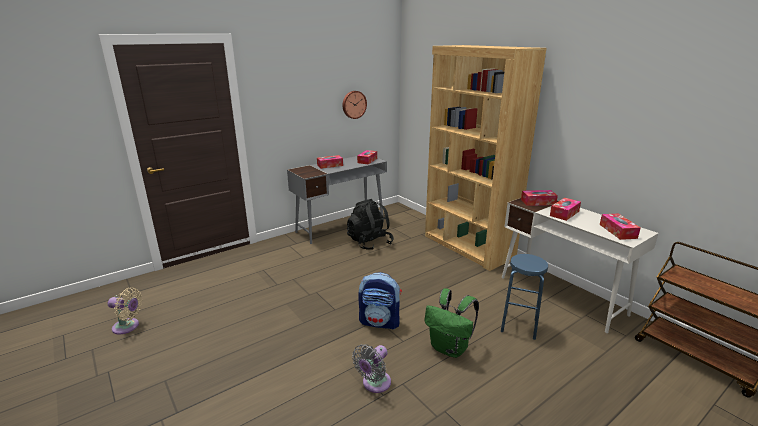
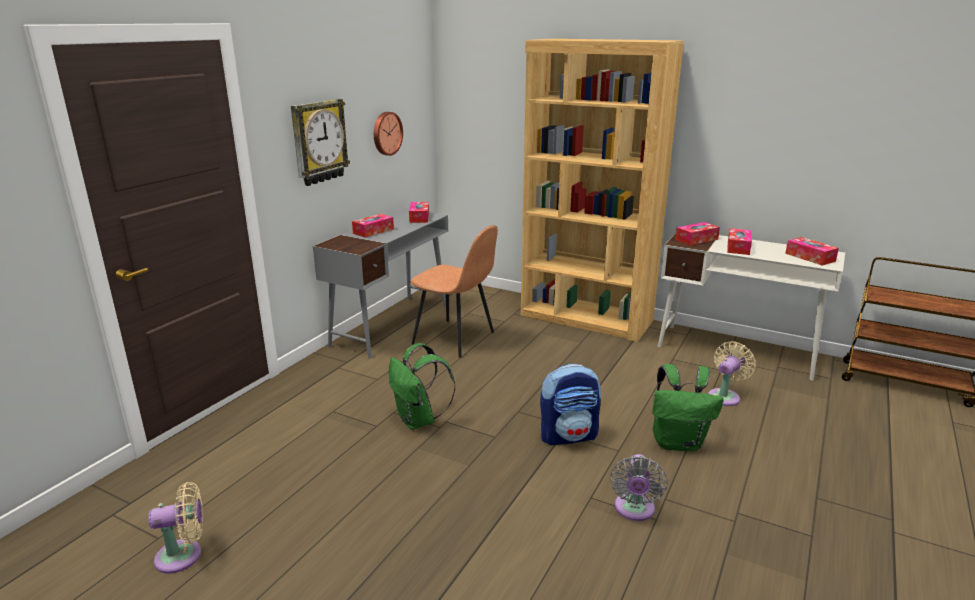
camera: 25 degrees left, 0 degrees up
(296, 106) = (318, 142): none -> wall clock
(302, 287) = (419, 420): none -> green backpack
(369, 242) = (455, 339): black backpack -> brown chair
(519, 326) = (725, 396): blue stool -> beige fan

